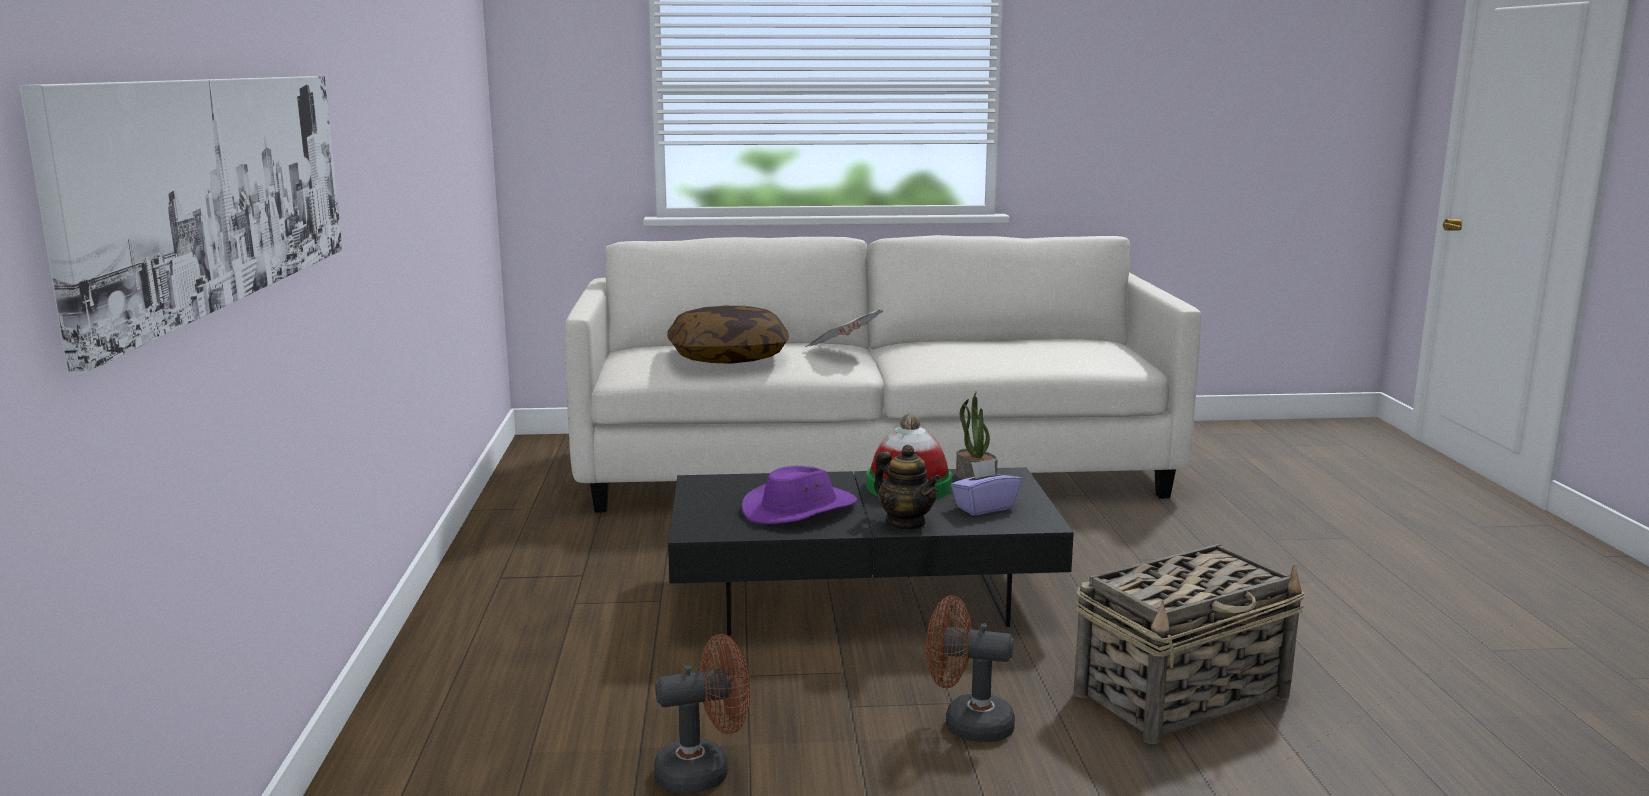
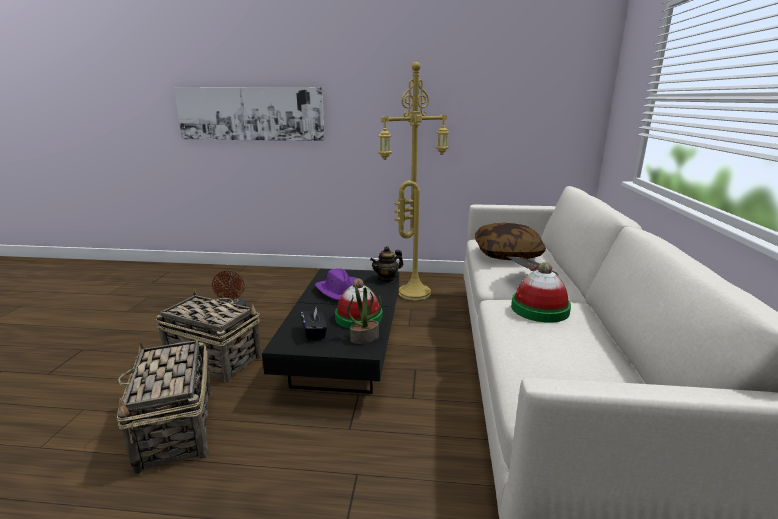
camera: 100 degrees right, 5 degrees up
(579, 557) = (414, 292): none -> yellow floor lamp
(906, 523) = (306, 310): teapot -> teapot (387, 279)
(938, 350) = (539, 309): none -> hat
(967, 724) = (213, 359): brown fan -> basket
(984, 507) = (314, 333): purple tissue box -> black tissue box

